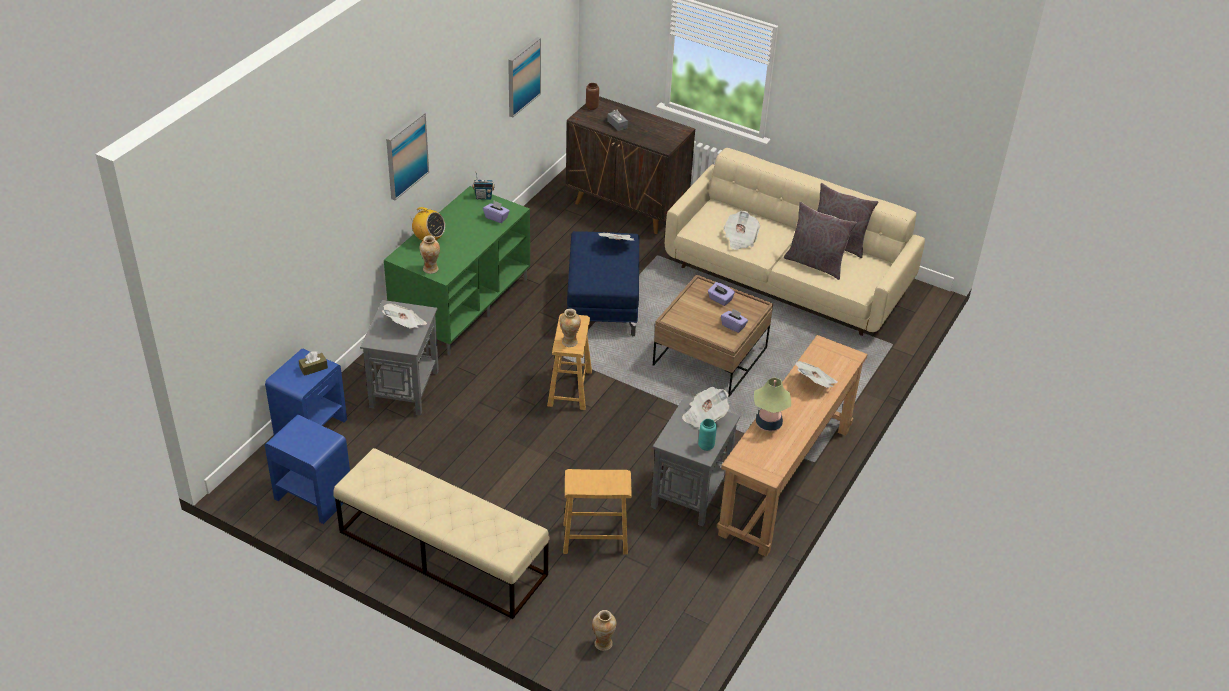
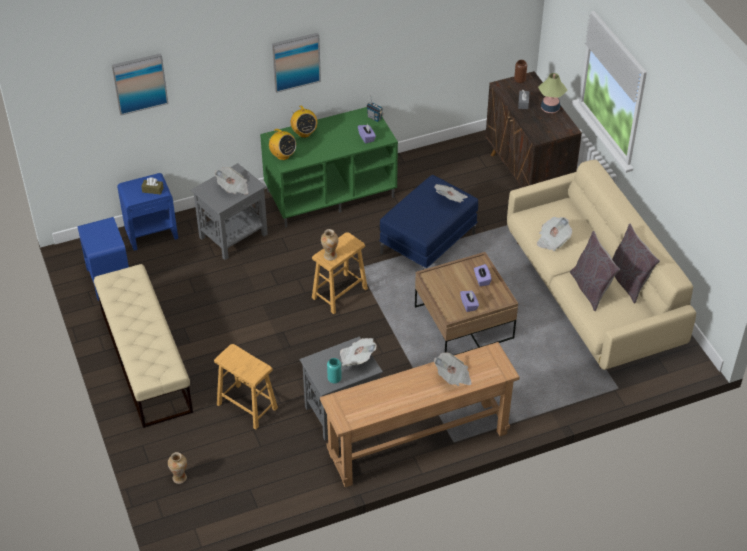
camera: 40 degrees right, 5 degrees up
(431, 269) = (282, 155): vase -> radio
(523, 76) = (457, 33): picture -> picture (140, 83)
(768, 424) = (385, 387): table lamp -> table lamp (550, 108)

